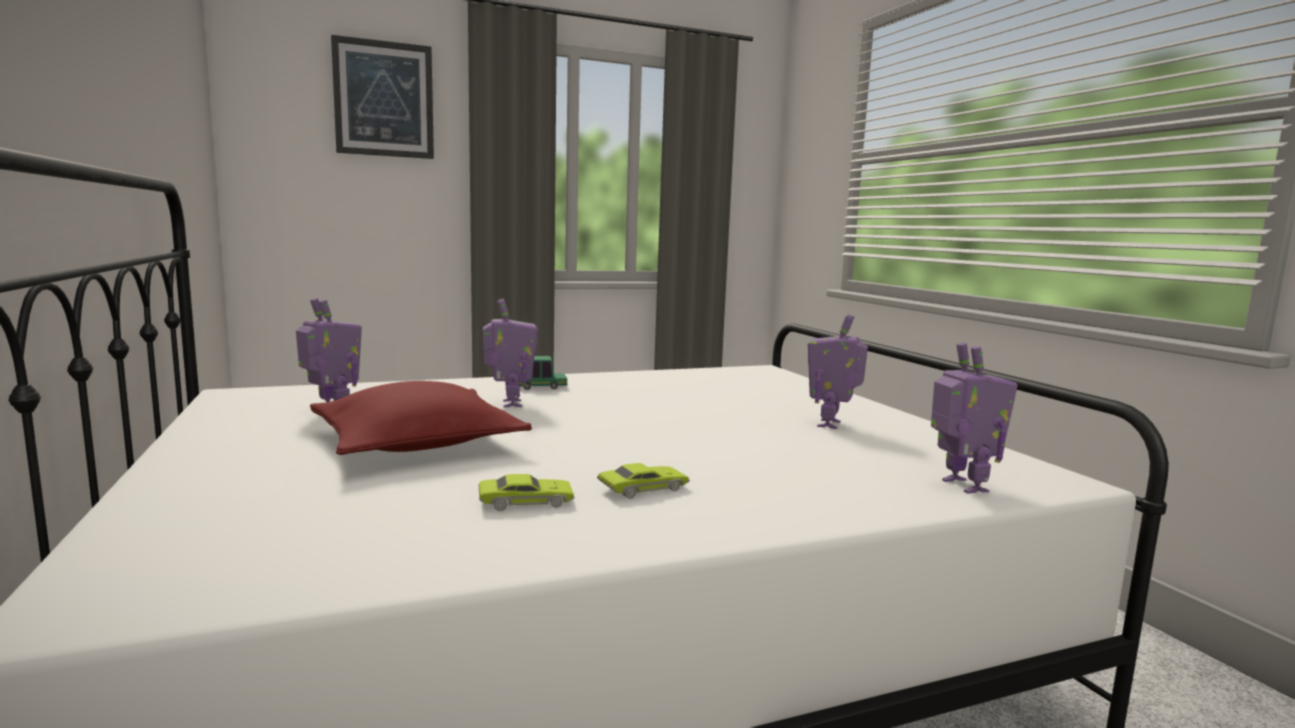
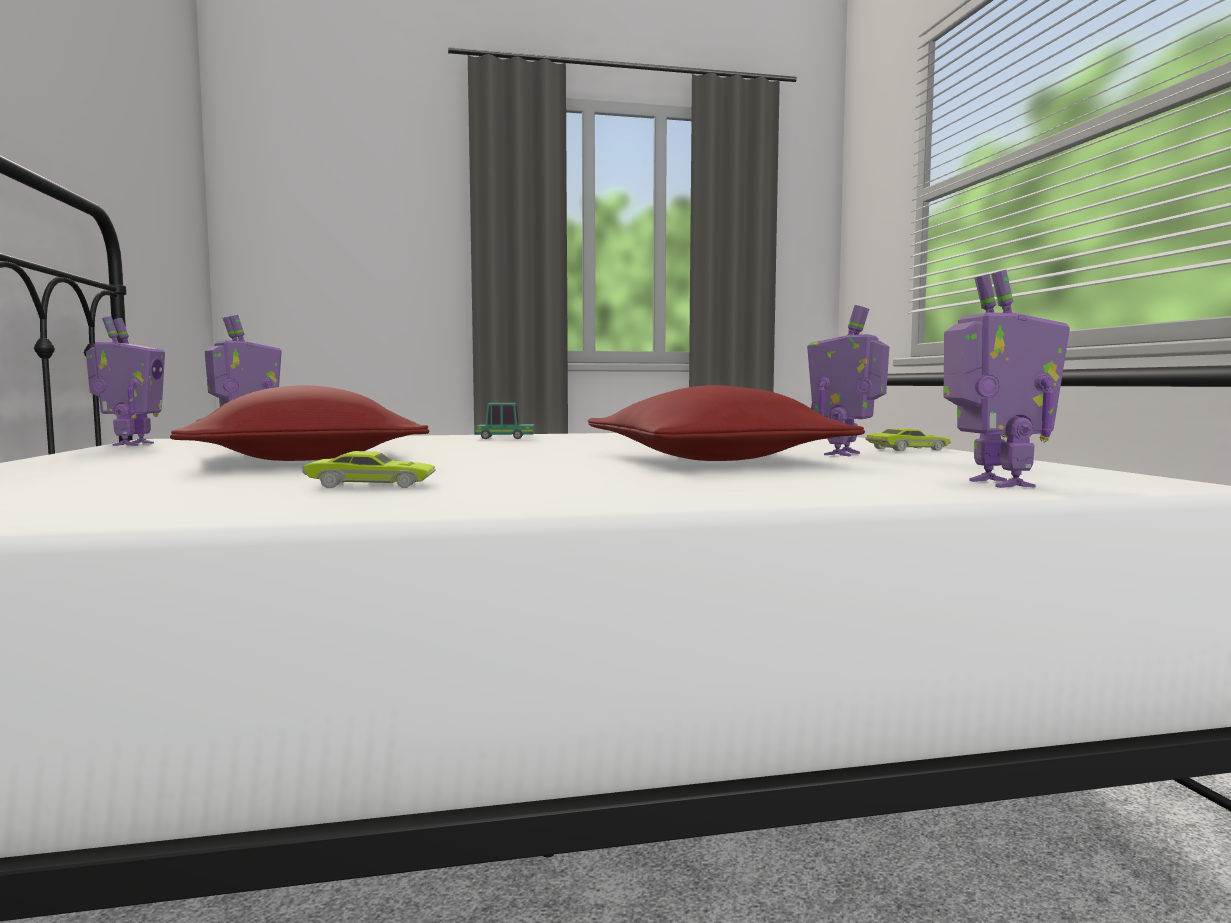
camera: 10 degrees right, 5 degrees down
(384, 99) = (381, 166): picture -> none
(510, 404) = (452, 444): toy robot -> toy robot (131, 444)
(643, 489) = (535, 480): green toy car -> green toy car (907, 449)
(742, 437) = (713, 459): none -> red pillow

